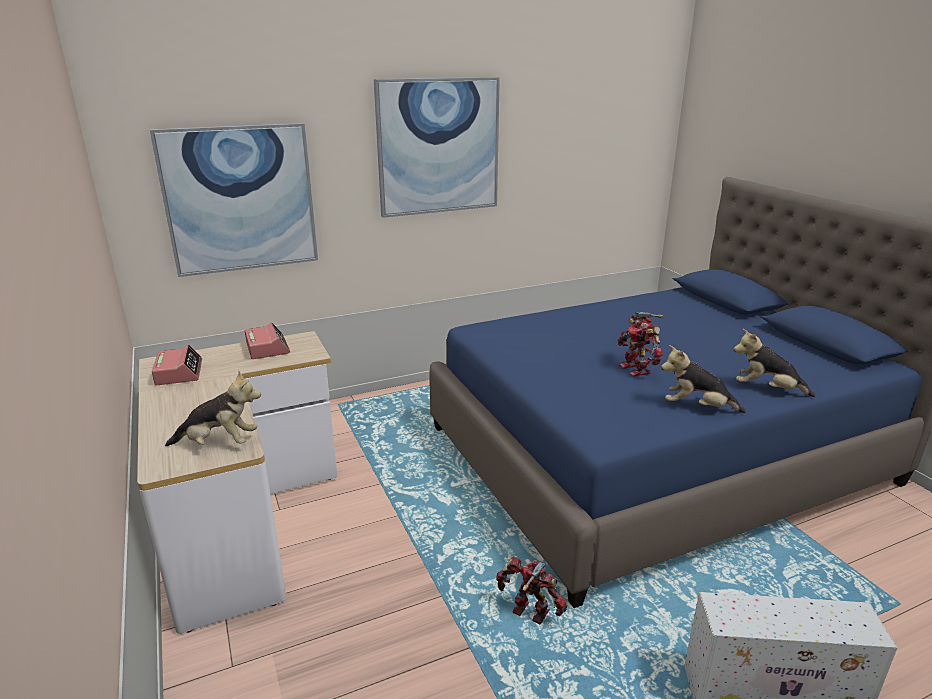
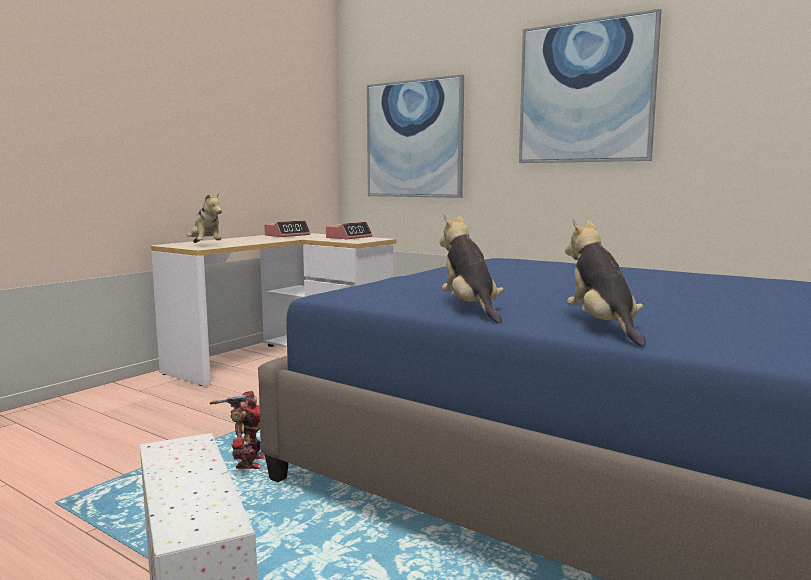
camera: 60 degrees right, 15 degrees down
(636, 369) = (526, 289): toy robot -> none

